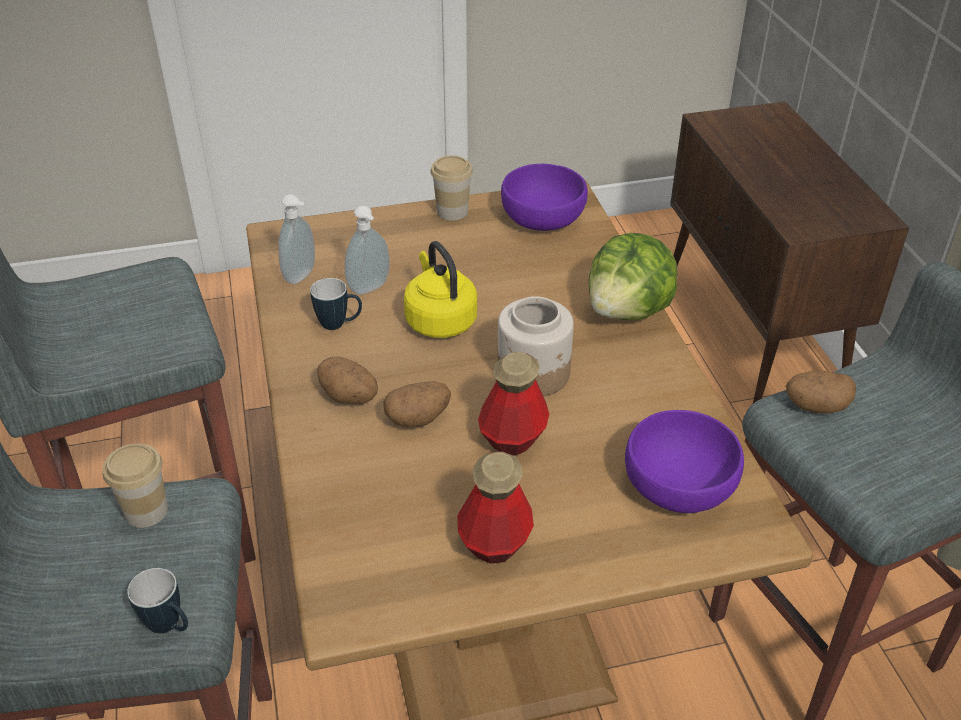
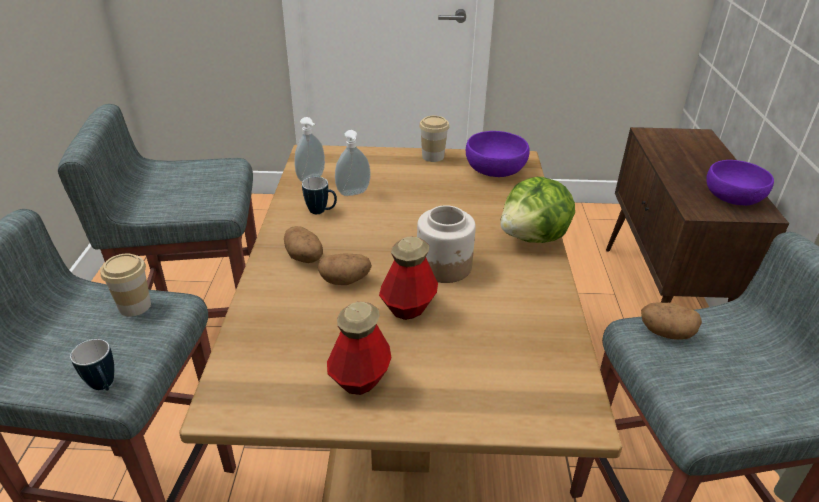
camera: 15 degrees right, 5 degrees down
(439, 320) = (392, 220): yellow kettle -> none
(678, 484) = (525, 366): purple bowl -> purple bowl (732, 197)

